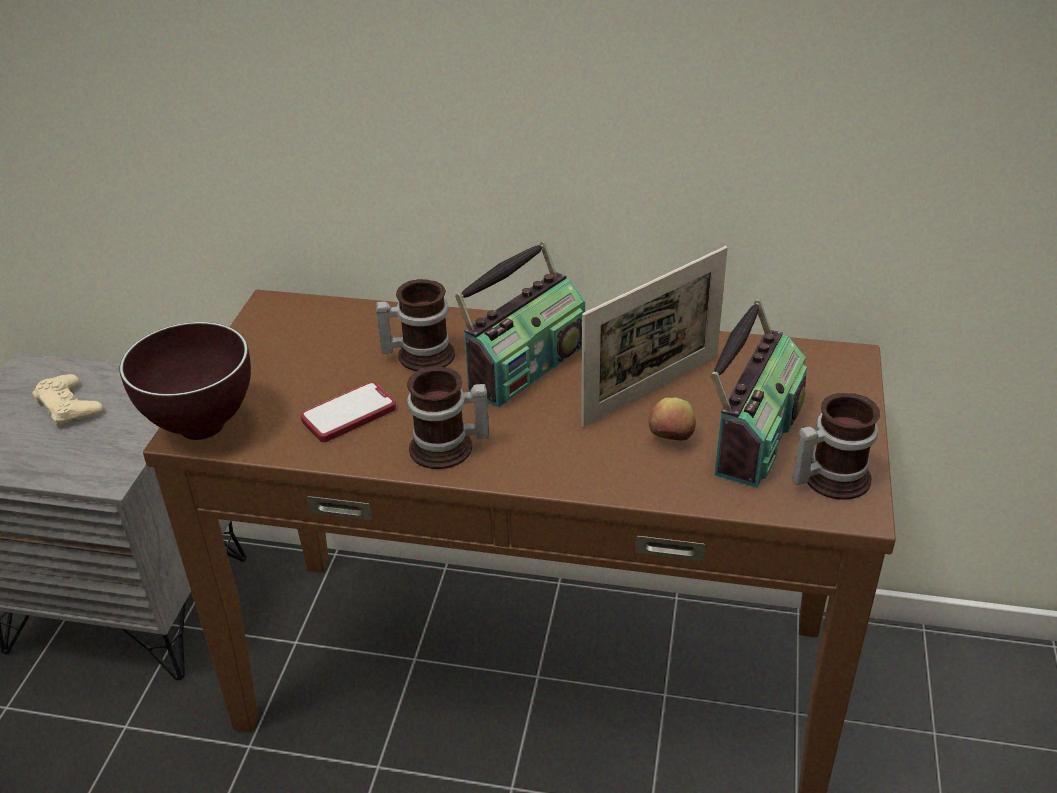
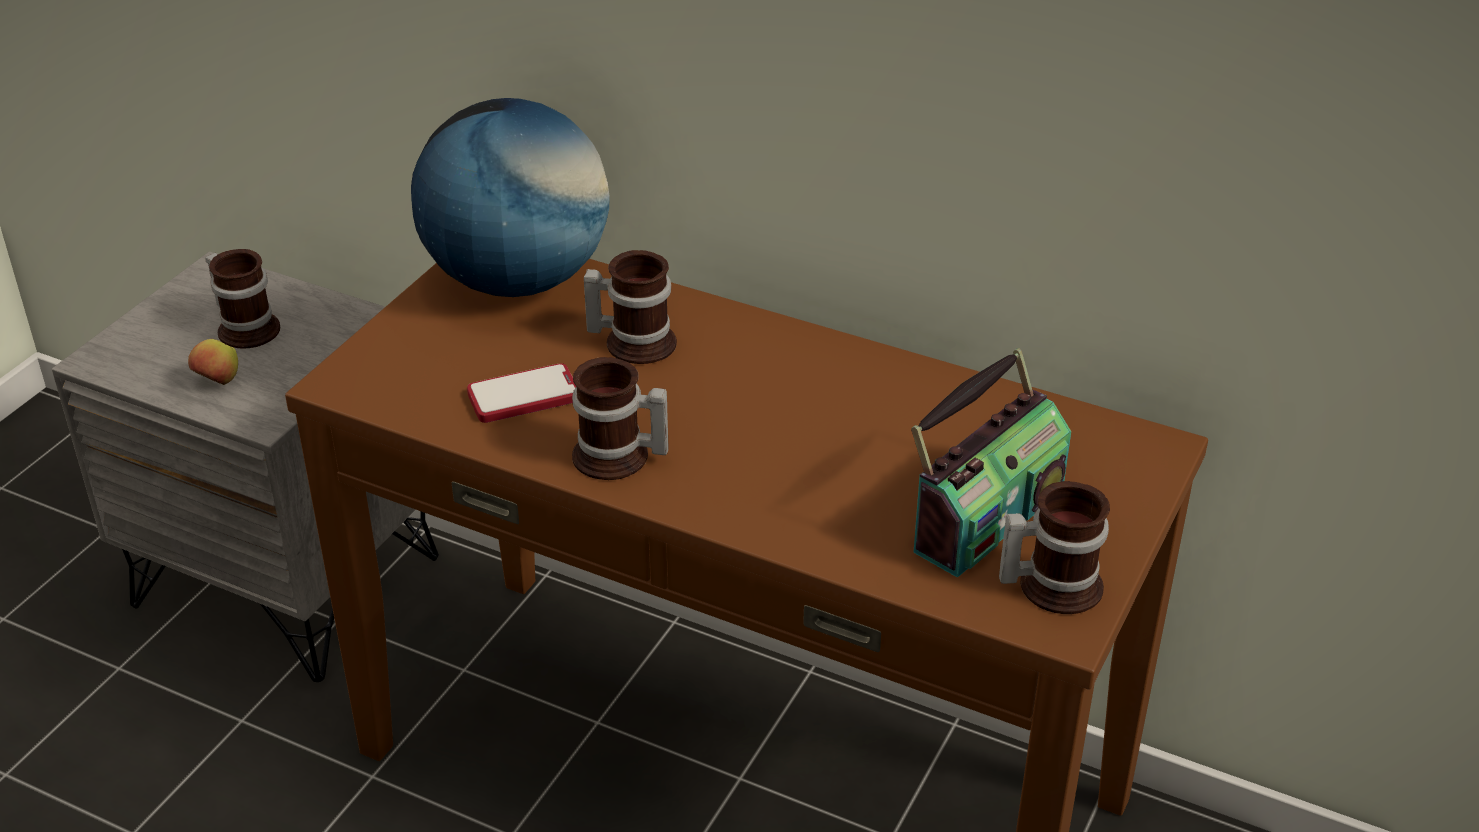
camera: 15 degrees right, 0 degrees up
(69, 406) = (247, 327): beige game controller -> mug
(203, 429) = (357, 381): brown bowl -> none
(305, 324) = (518, 280): none -> globe
(524, 366) = (750, 379): radio -> none
(651, 390) = (889, 437): picture frame -> none
(671, 439) = (883, 500): apple -> apple (218, 382)

